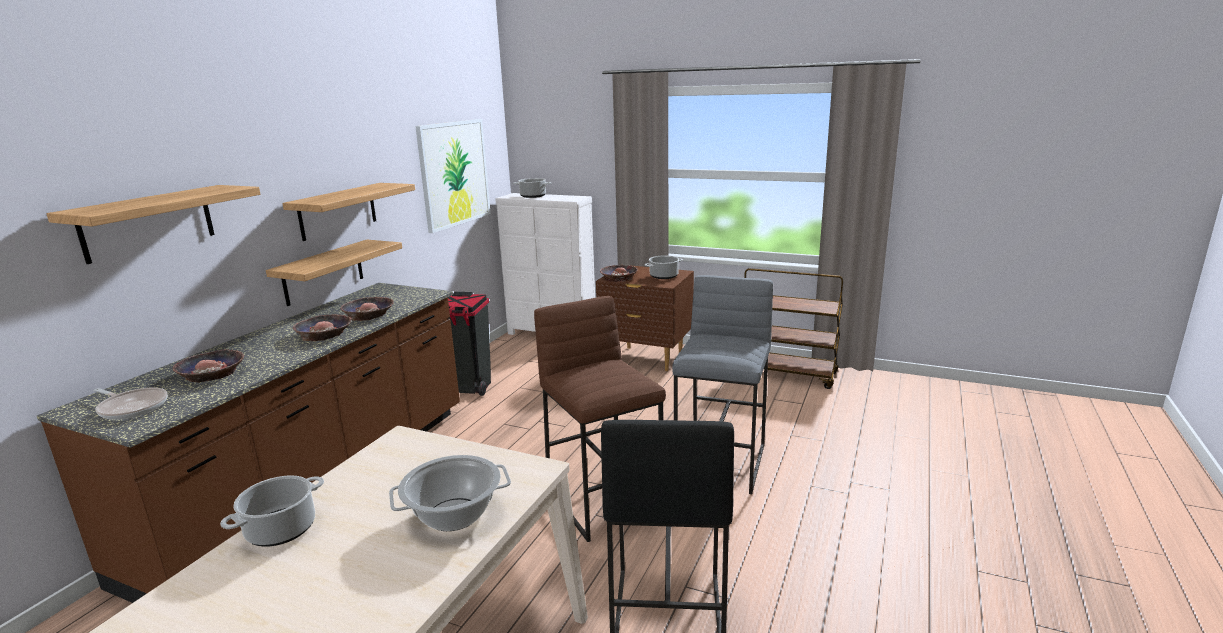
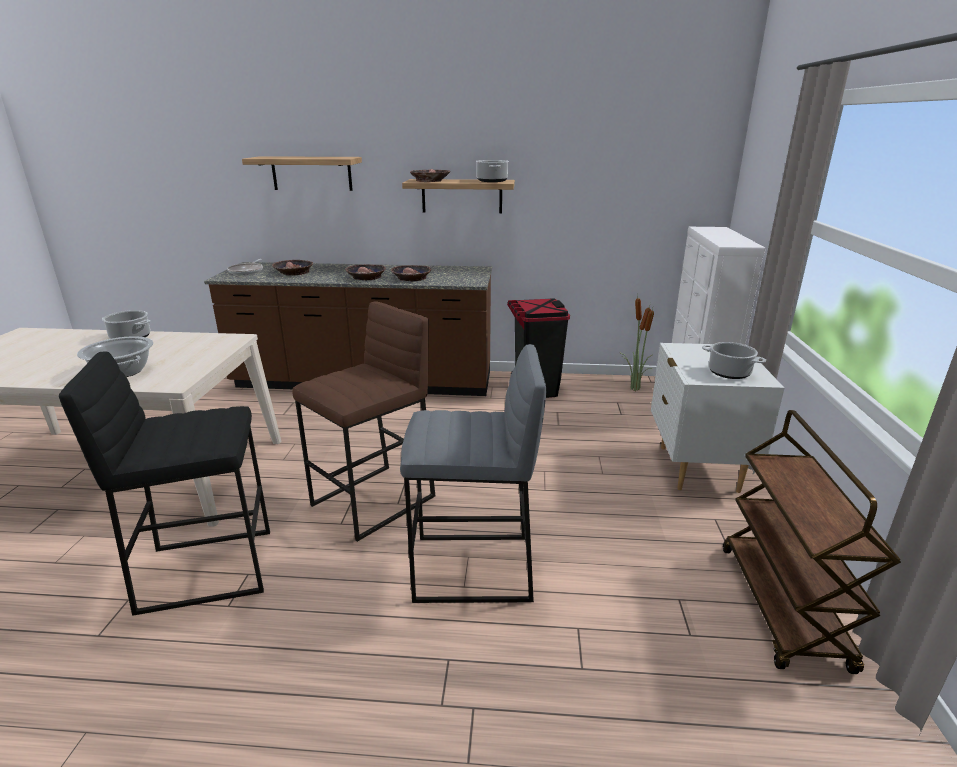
camera: 70 degrees right, 5 degrees up
(323, 272) = (438, 241): shelf -> none
(454, 173) = (624, 187): picture -> none
(511, 349) = (633, 388): none -> potted plant
(533, 196) = (720, 233): cooking pot -> cooking pot (492, 181)
(618, 278) = (685, 351): bowl -> bowl (430, 180)
(646, 359) = (697, 468): brown nightstand -> white nightstand

